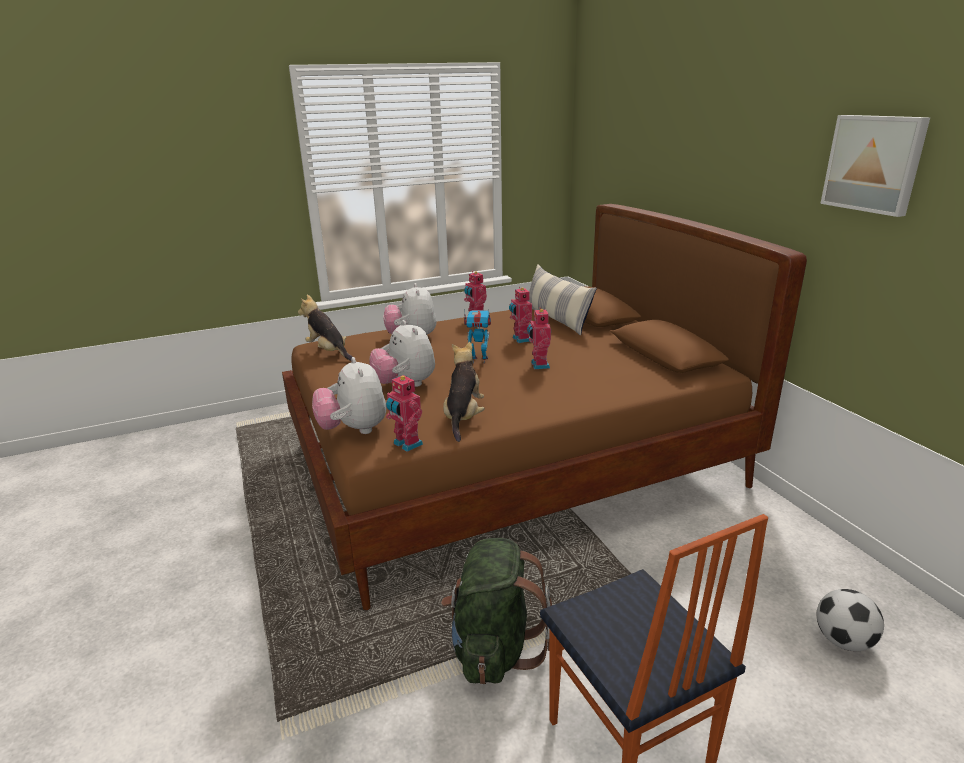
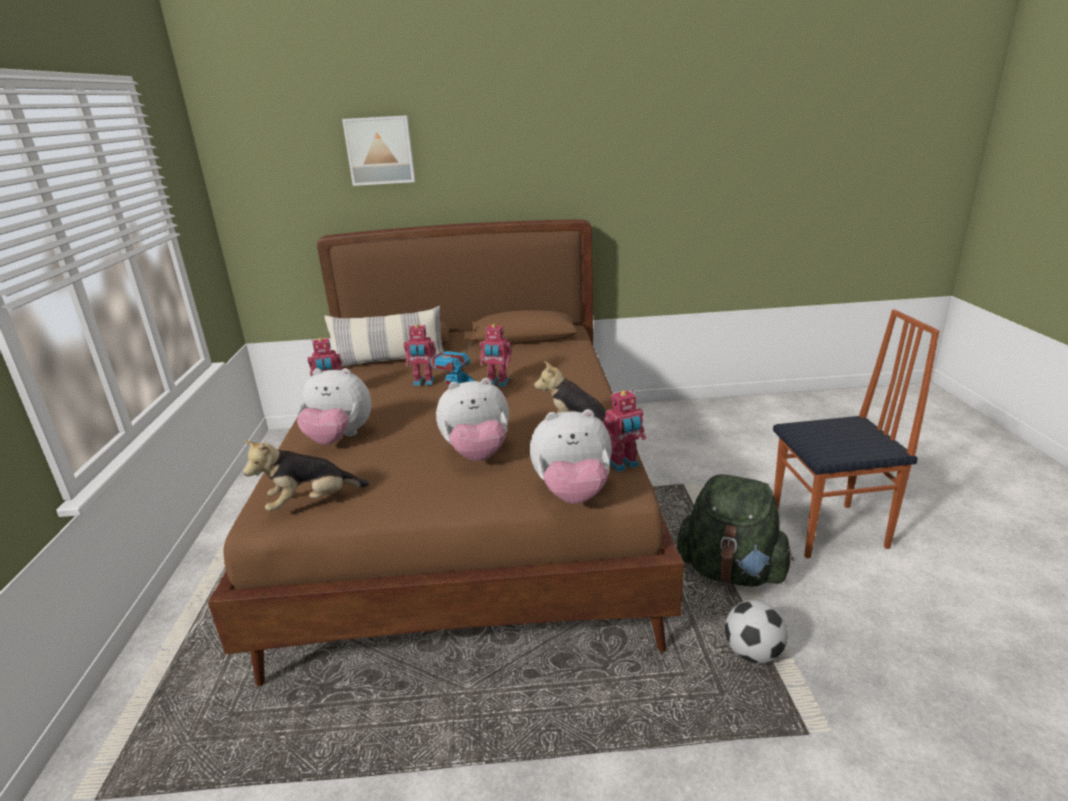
camera: 70 degrees left, 0 degrees up
(843, 641) = (746, 432): football -> football (753, 653)
(874, 163) = (619, 145): picture -> picture (380, 150)

